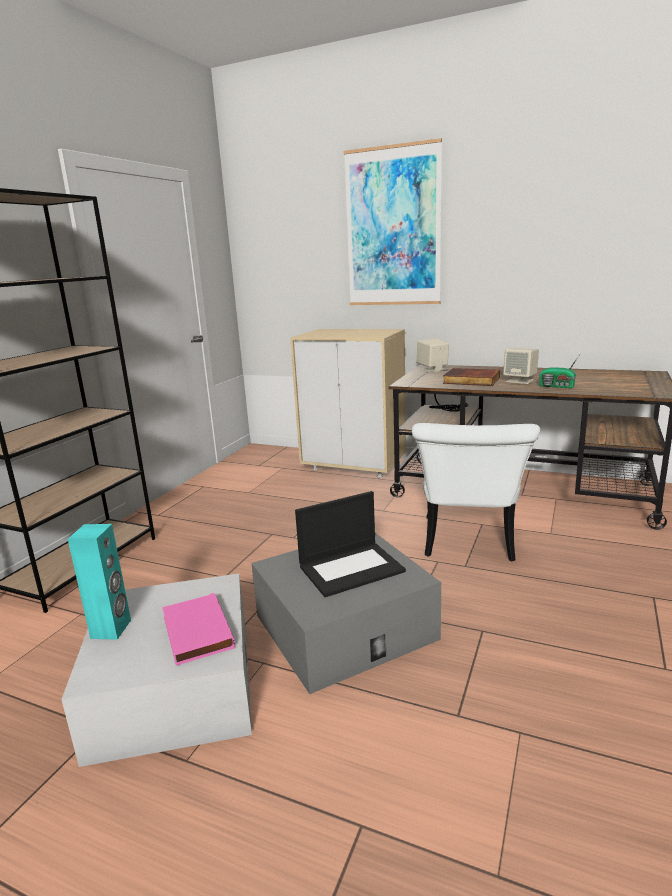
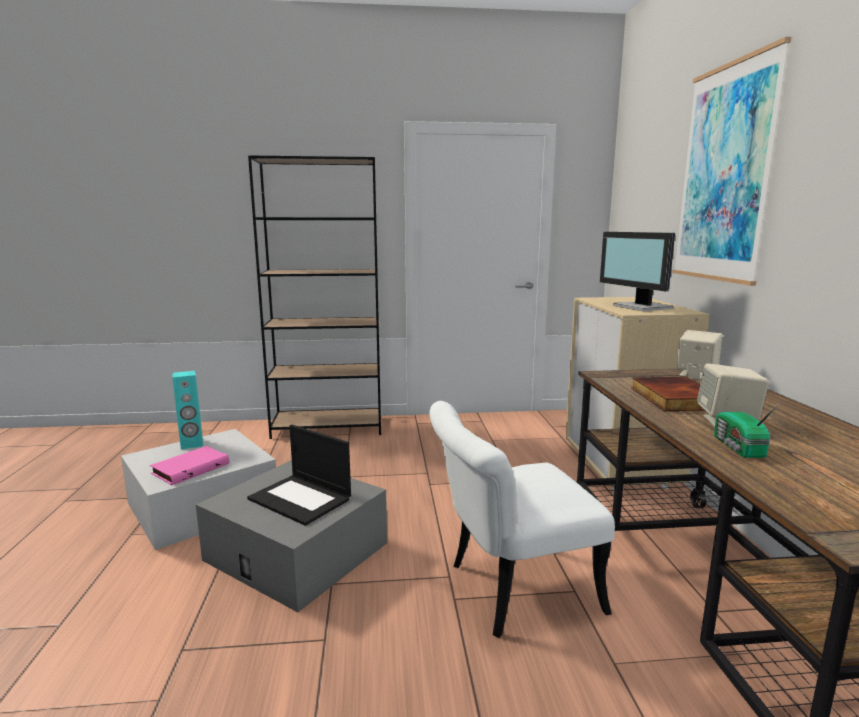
camera: 60 degrees right, 5 degrees down
(361, 333) = (641, 307): none -> monitor

